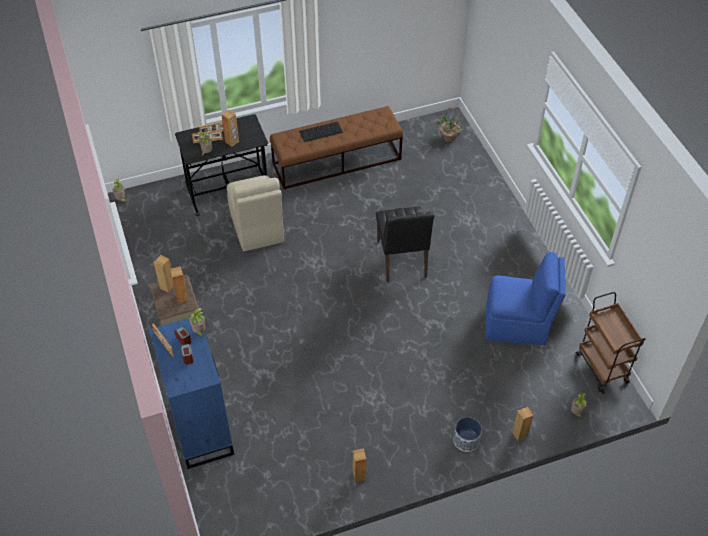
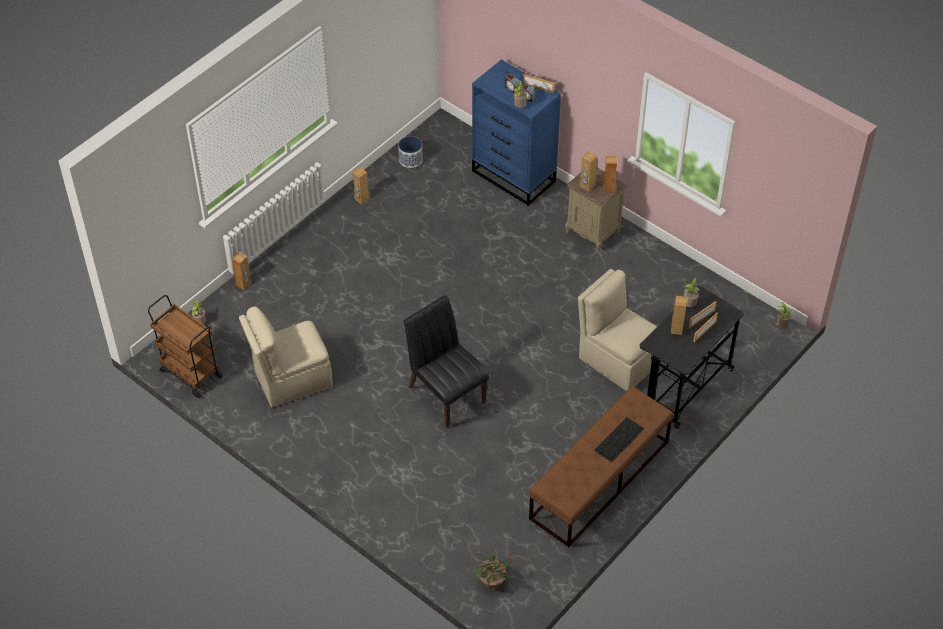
camera: 150 degrees right, 0 degrees up
(466, 440) = (288, 260): planter -> planter (411, 159)
(517, 325) = (291, 380): blue chair -> beige chair

